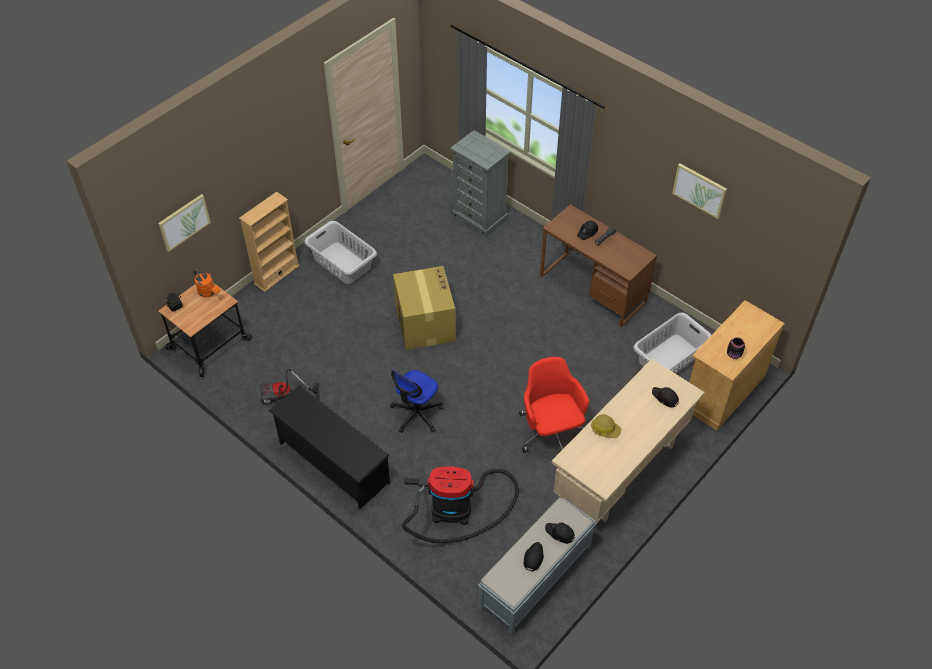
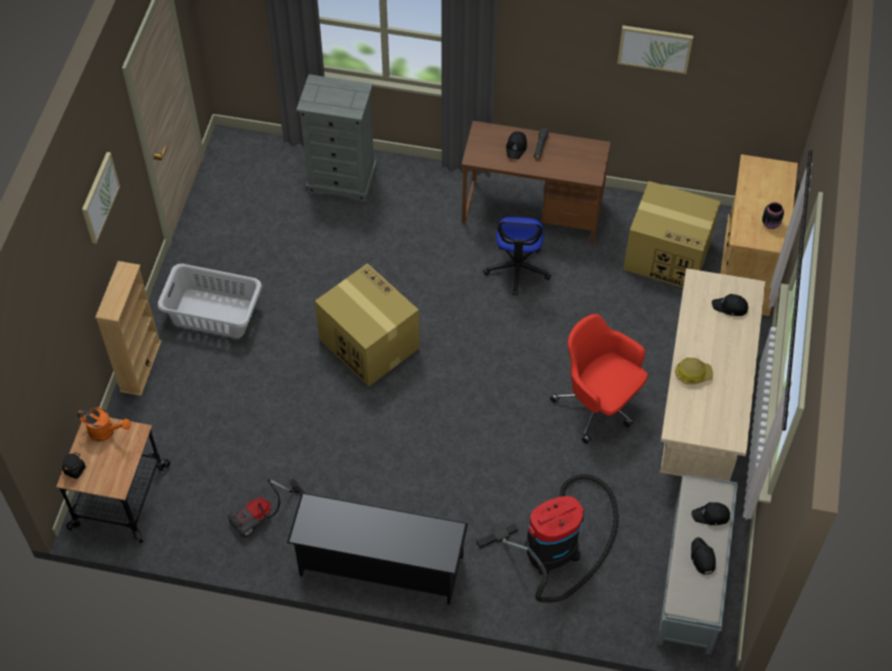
camera: 30 degrees left, 5 degrees up
(184, 222) = (50, 356): picture -> picture (99, 197)
(416, 414) = (436, 458): office chair -> office chair (517, 269)
(670, 358) = (668, 255): grey laundry basket -> cardboard box

